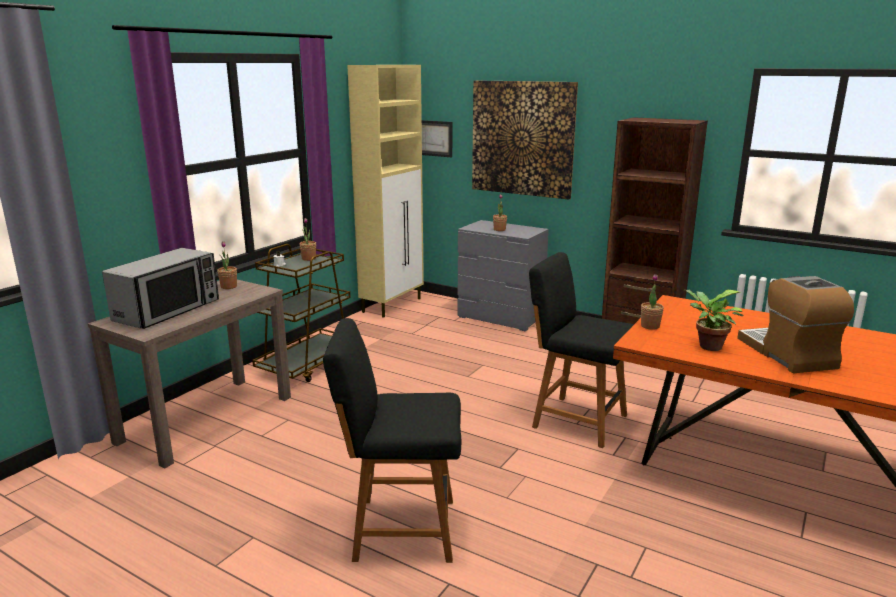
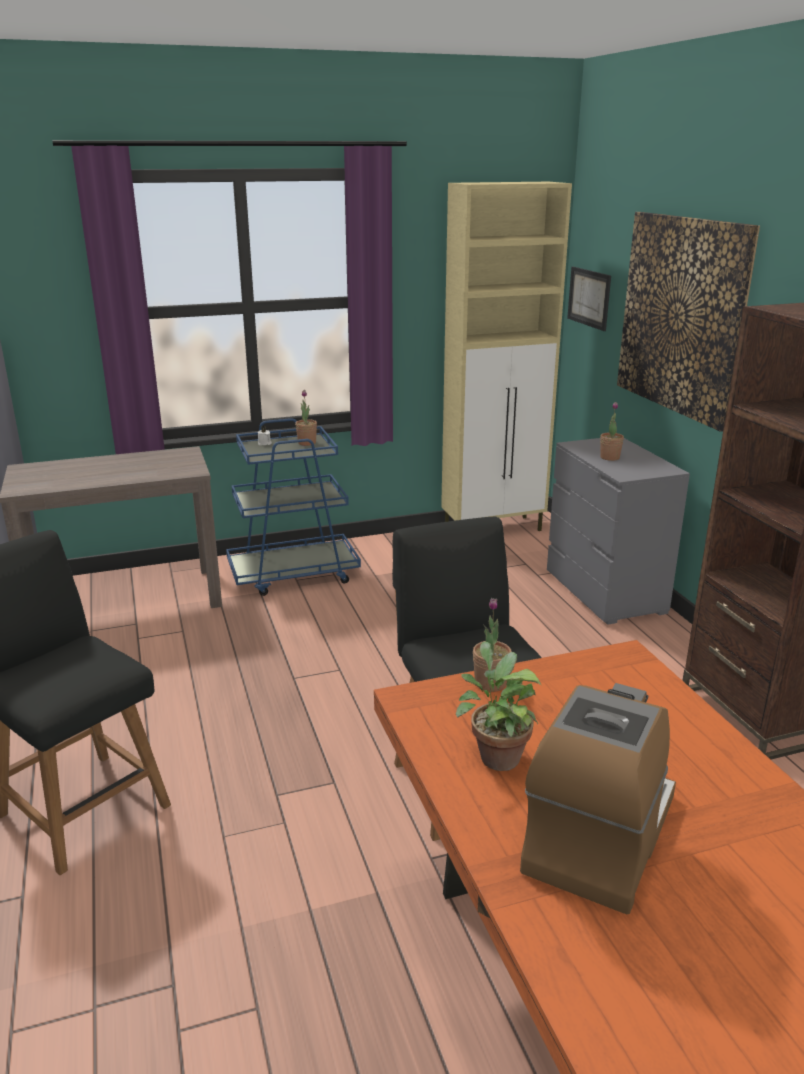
camera: 40 degrees right, 5 degrees up
(168, 311) = (79, 470): microwave -> none
(229, 287) = (175, 457): potted plant -> none
(308, 364) = (294, 574): brown cart -> blue cart

